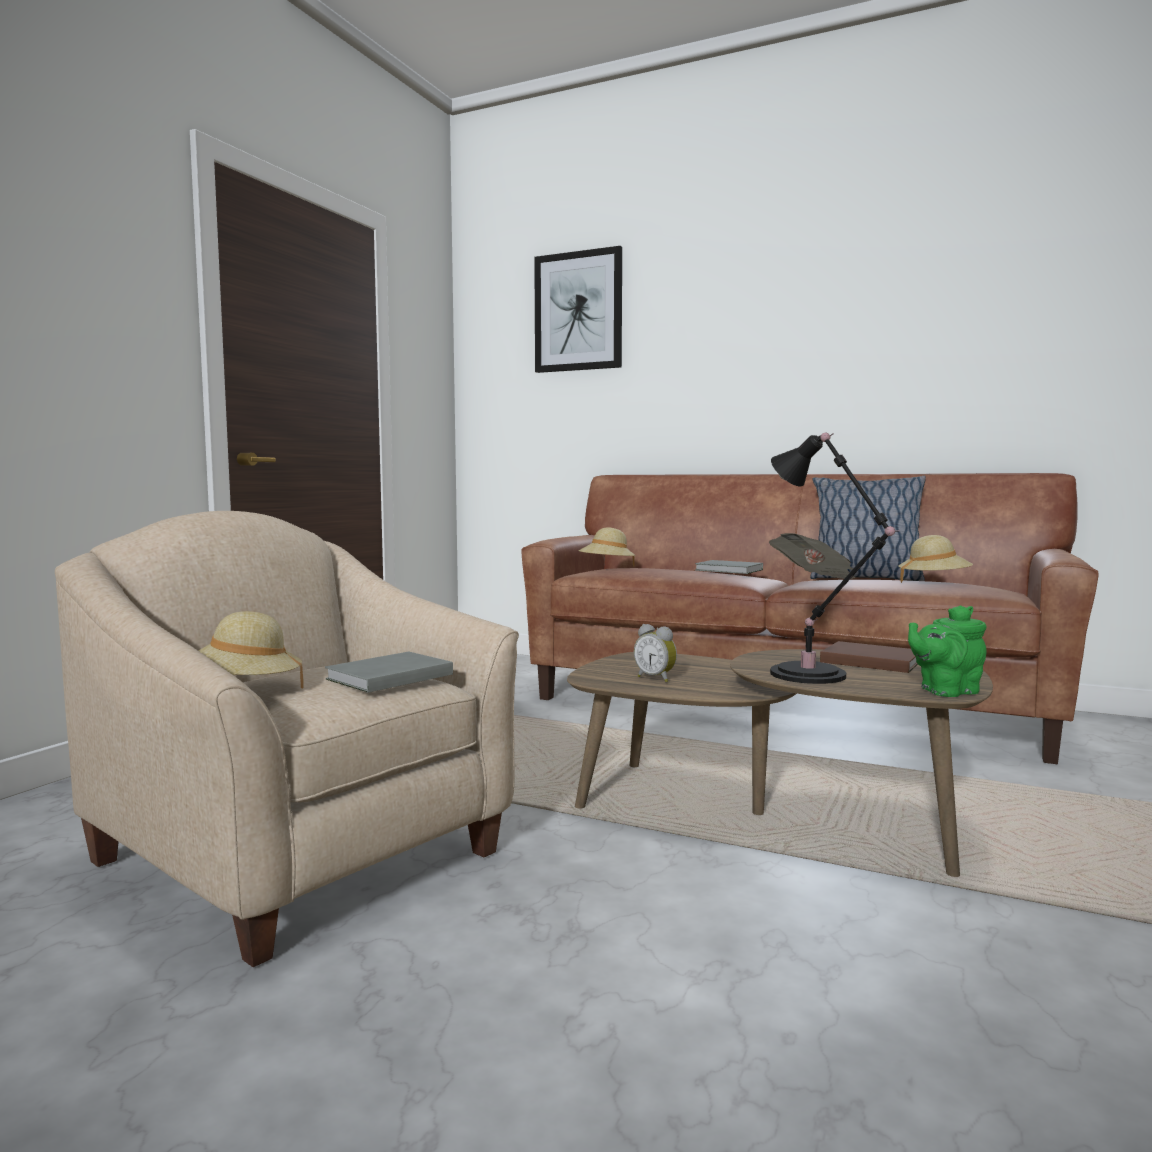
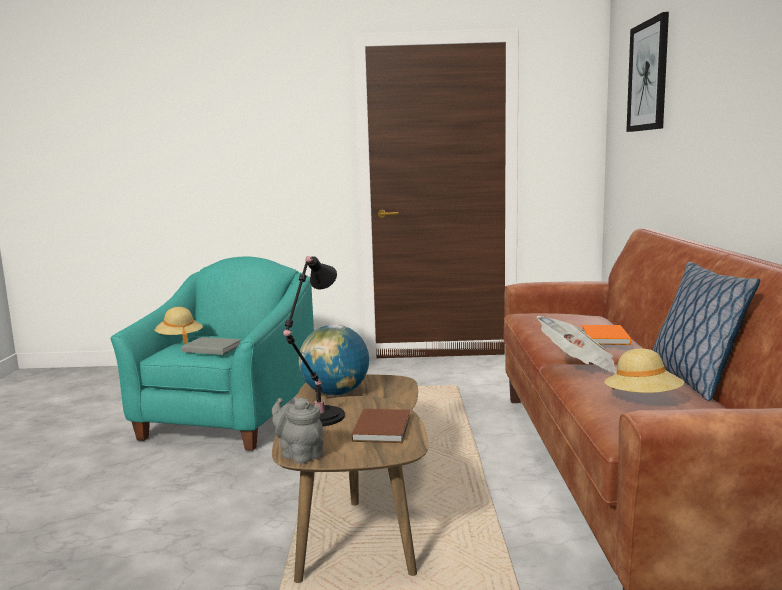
camera: 65 degrees right, 5 degrees up
(303, 856) = (228, 419): beige armchair -> turquoise armchair
(607, 567) = (551, 313): beige hat -> none
(656, 678) = (335, 393): alarm clock -> globe
(730, 570) = (604, 338): grey book -> orange book
(945, 691) = (299, 454): green teapot -> grey teapot

